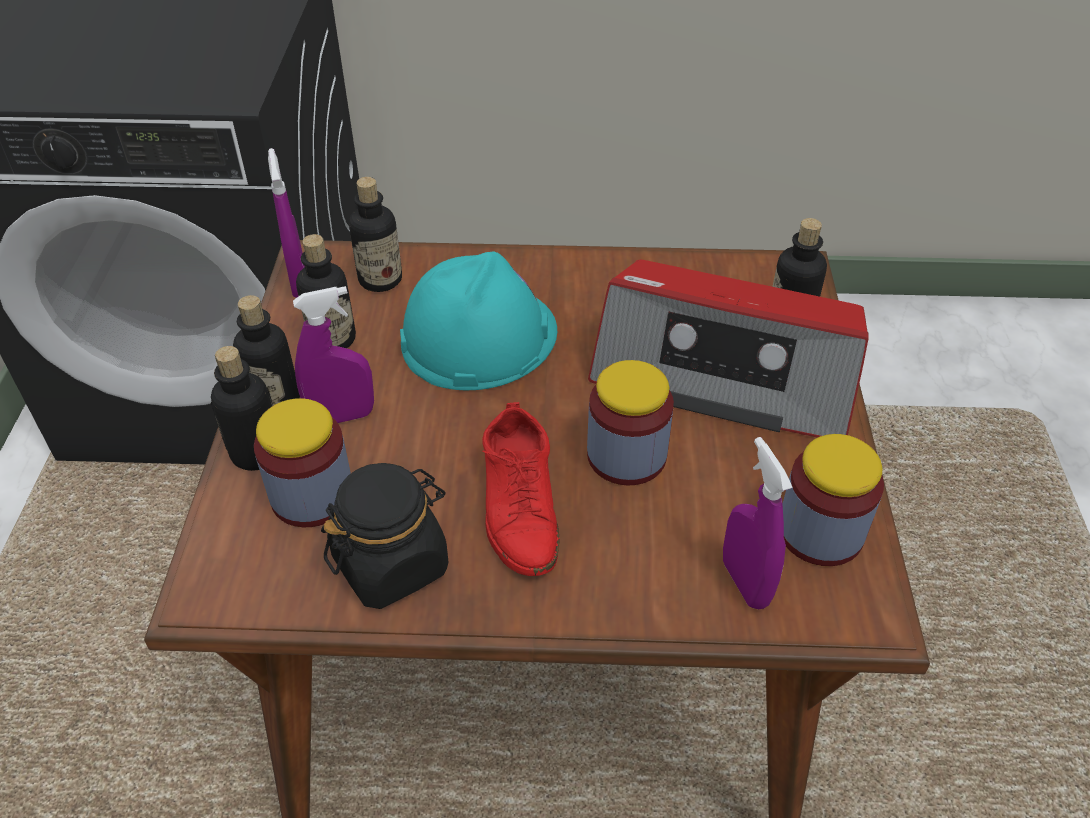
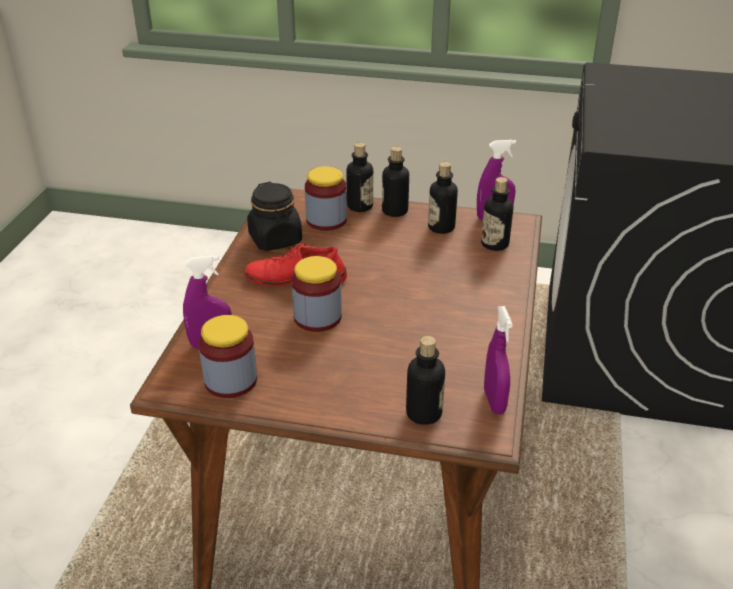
camera: 100 degrees right, 10 degrees down
(342, 416) = (378, 229): purple spray bottle -> purple spray bottle (494, 401)
(478, 336) = (434, 275): turquoise hard hat -> none
(725, 374) = (375, 369): radio -> none

